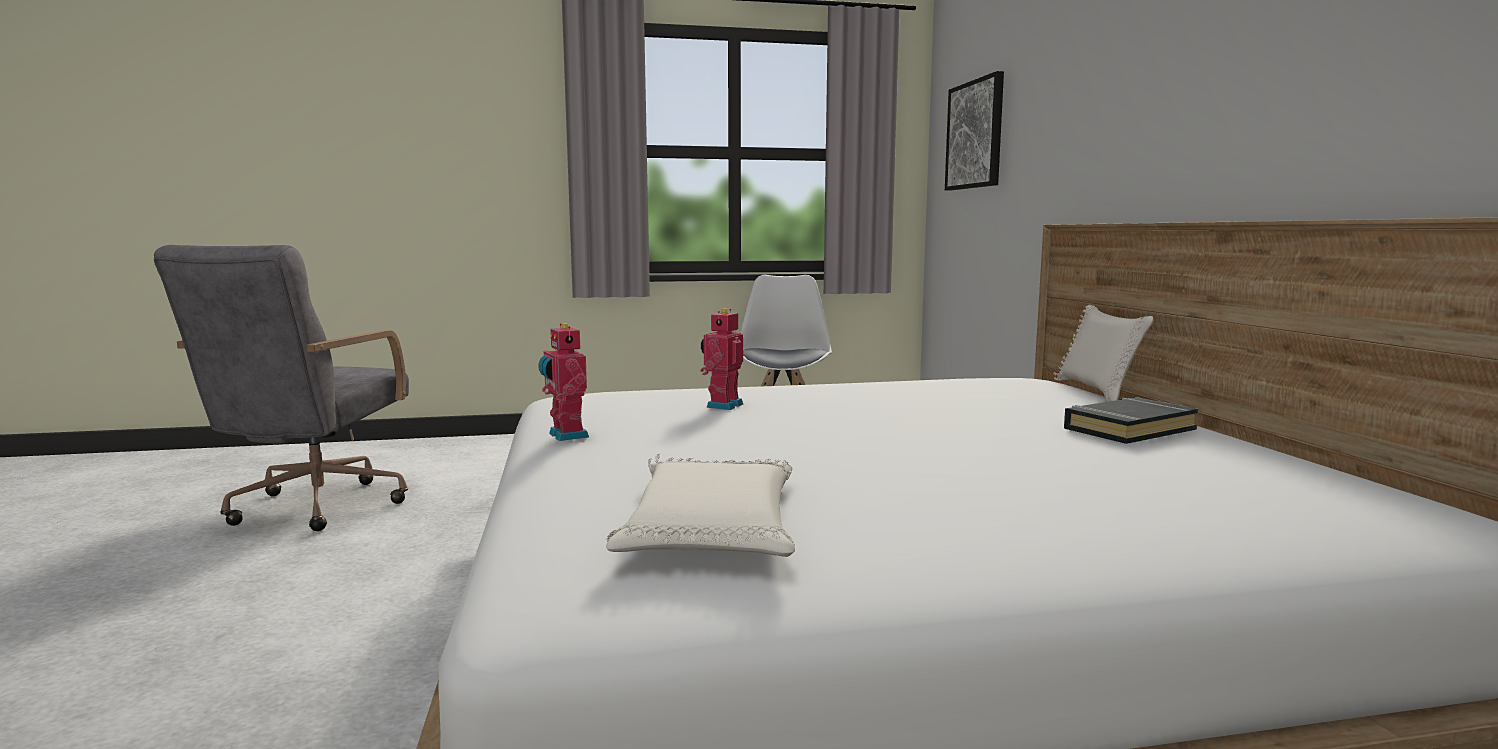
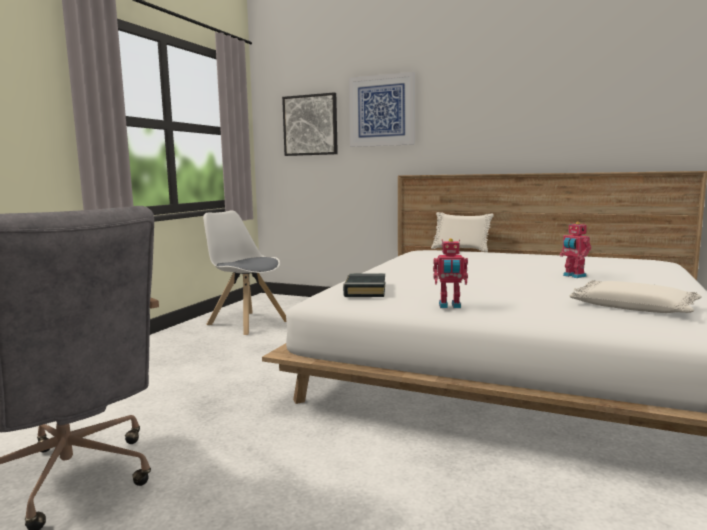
camera: 55 degrees left, 0 degrees up
(722, 405) = (421, 280): toy robot -> toy robot (573, 276)
(1051, 96) = (381, 110): none -> picture
(1128, 429) = (537, 257): black book -> black book (365, 290)

